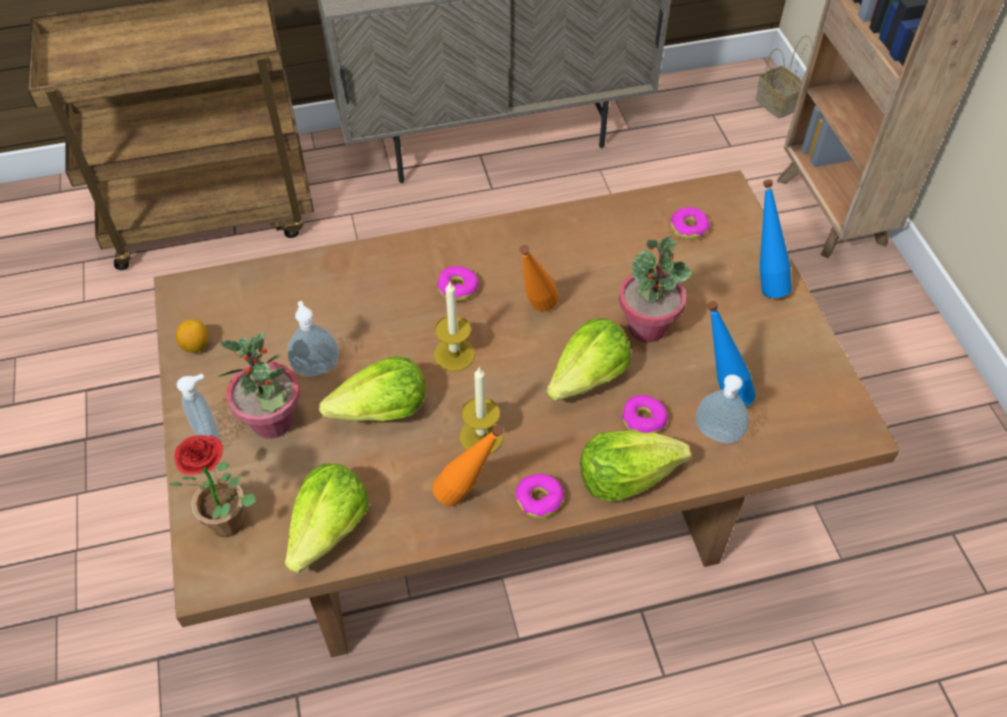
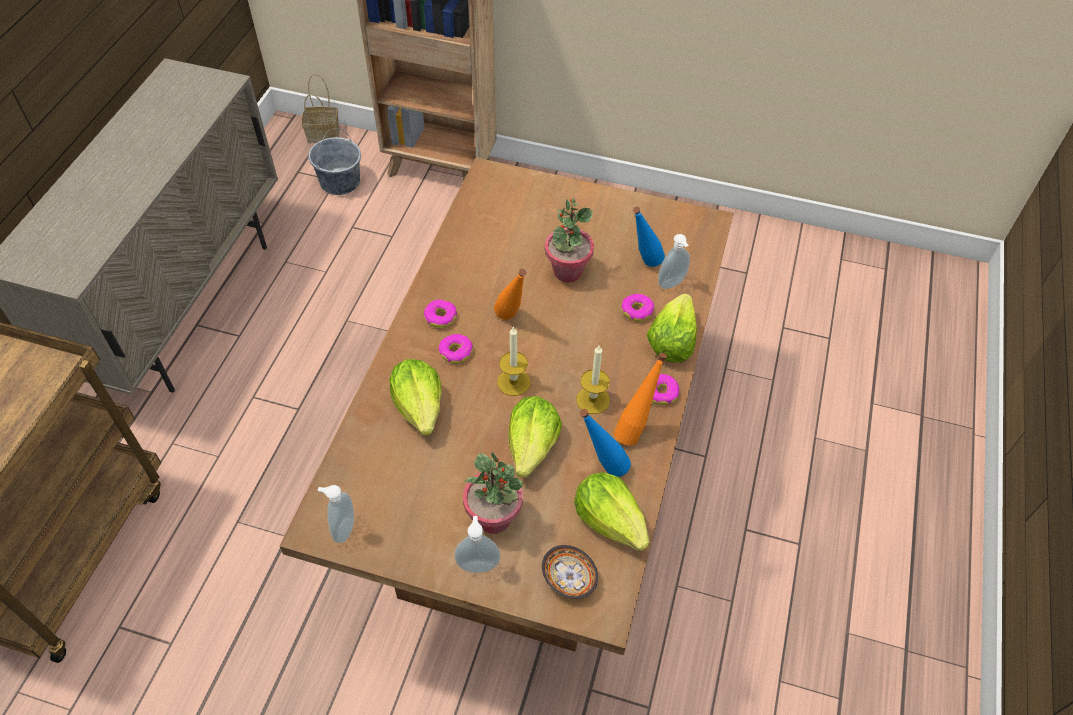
camera: 60 degrees left, 0 degrees up
(196, 345) = (381, 541): lemon -> none
(235, 523) = (569, 578): potted plant -> bowl
(317, 368) = (464, 469): soap dispenser -> soap dispenser (343, 529)
(588, 378) = (586, 321): lettuce -> lettuce (420, 407)
(688, 228) = (503, 208): donut -> donut (440, 317)
(731, 150) = (339, 182): none -> grey bucket
(763, 282) = (575, 199): blue bottle -> blue bottle (602, 469)

